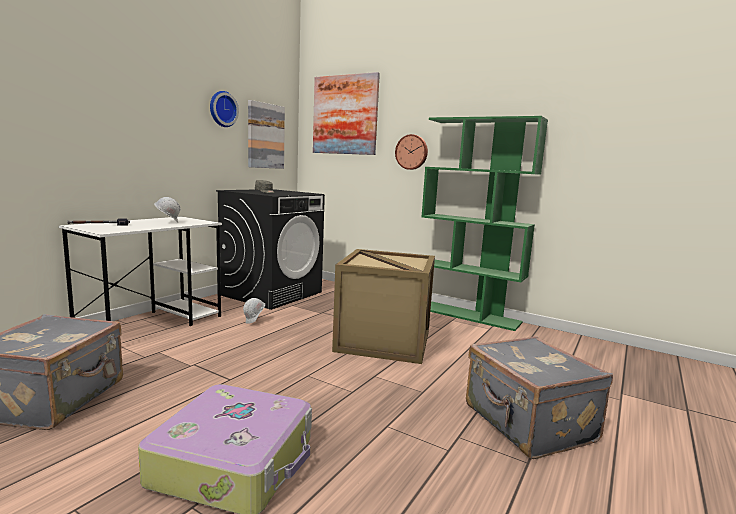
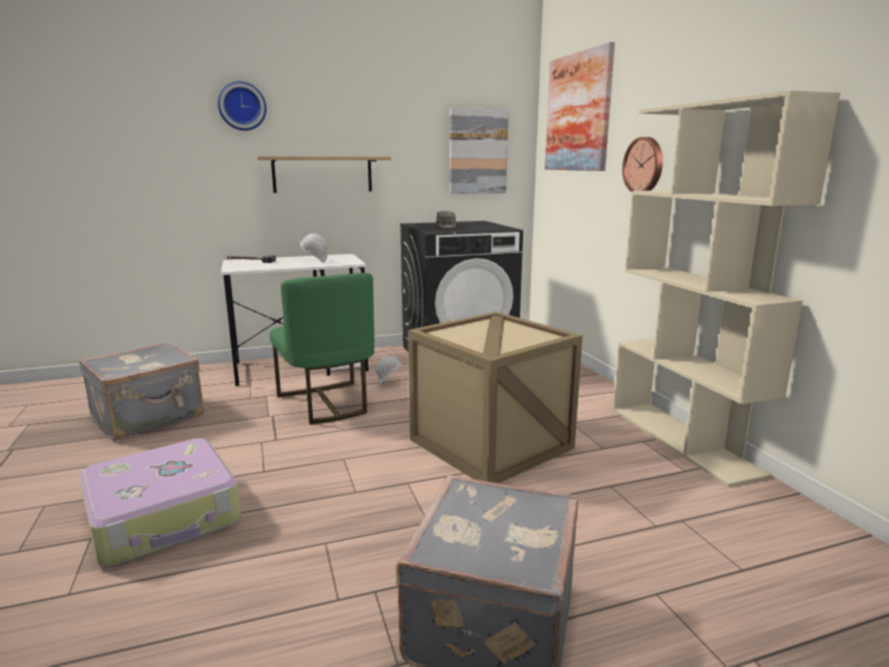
camera: 40 degrees right, 5 degrees up
(154, 144) = (322, 174): none -> shelf
(222, 109) = (410, 125): wall clock -> wall clock (242, 106)
(227, 345) = (326, 403): none -> green chair
(467, 315) = (683, 440): green bookcase -> beige bookcase

